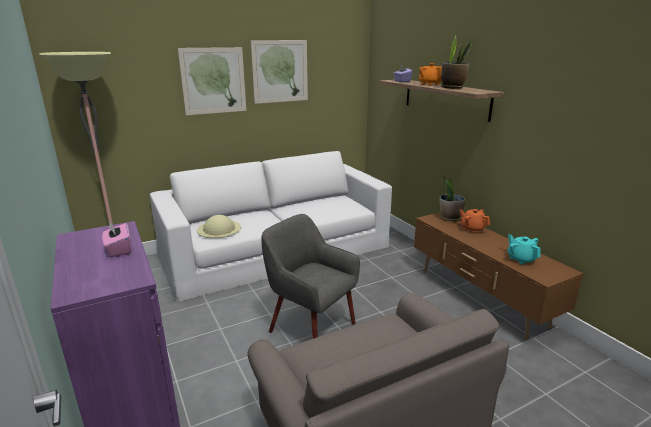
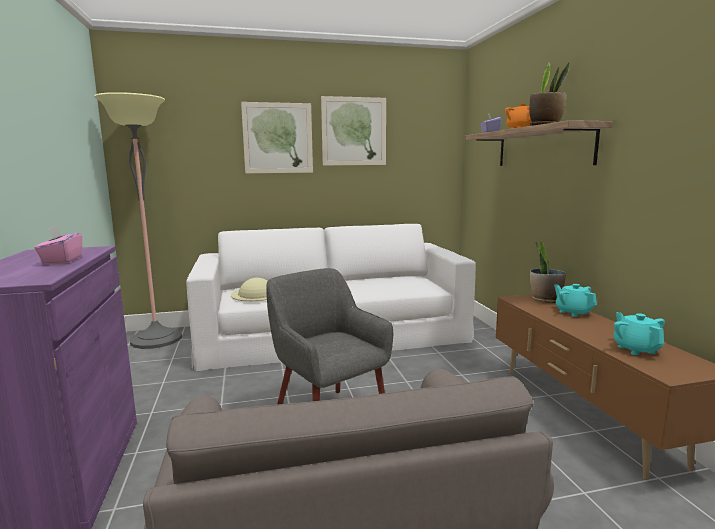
camera: 15 degrees right, 10 degrees down
(472, 229) = (573, 312): orange teapot -> turquoise teapot

